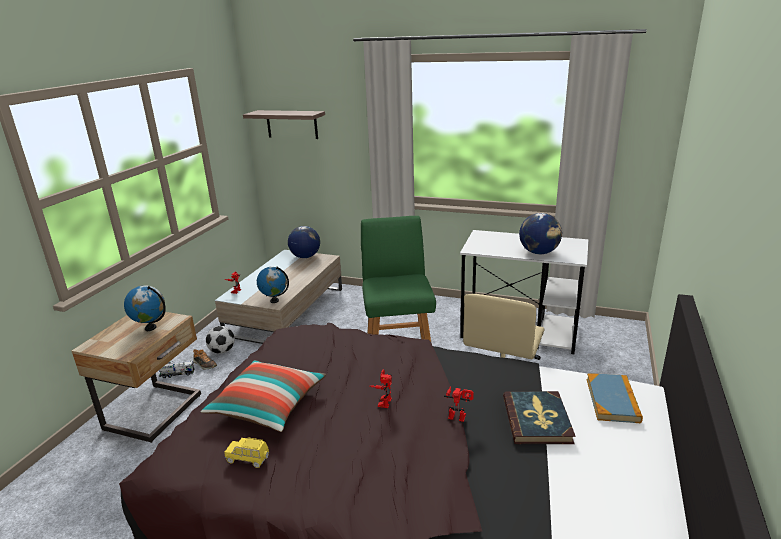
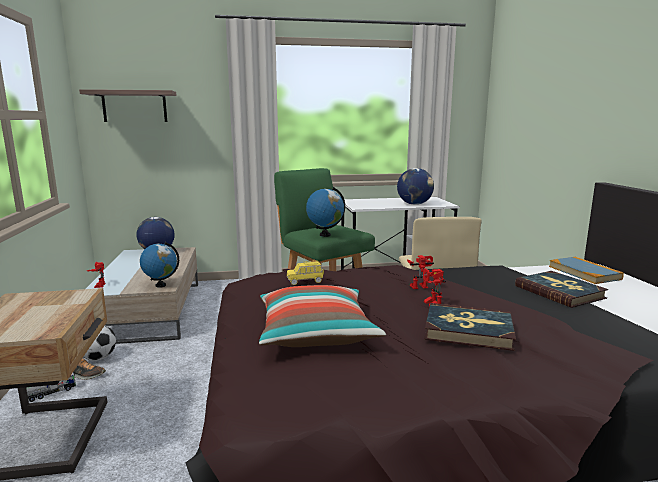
camera: 30 degrees left, 10 degrees down
(151, 328) = (53, 305): globe -> globe (325, 235)
(248, 459) = (365, 375): yellow toy car -> yellow toy car (305, 281)
(371, 442) = (468, 330): none -> book
(458, 415) = (504, 299): toy robot -> toy robot (419, 286)

